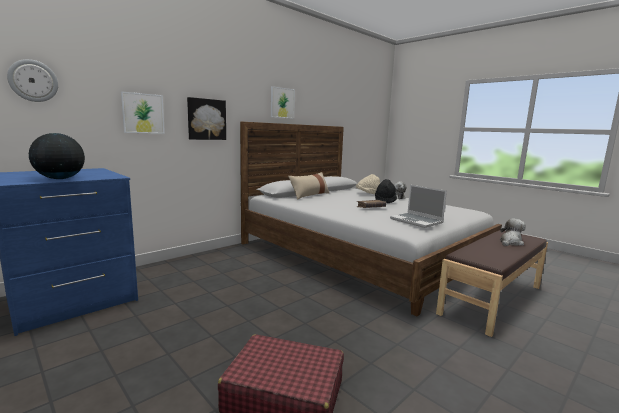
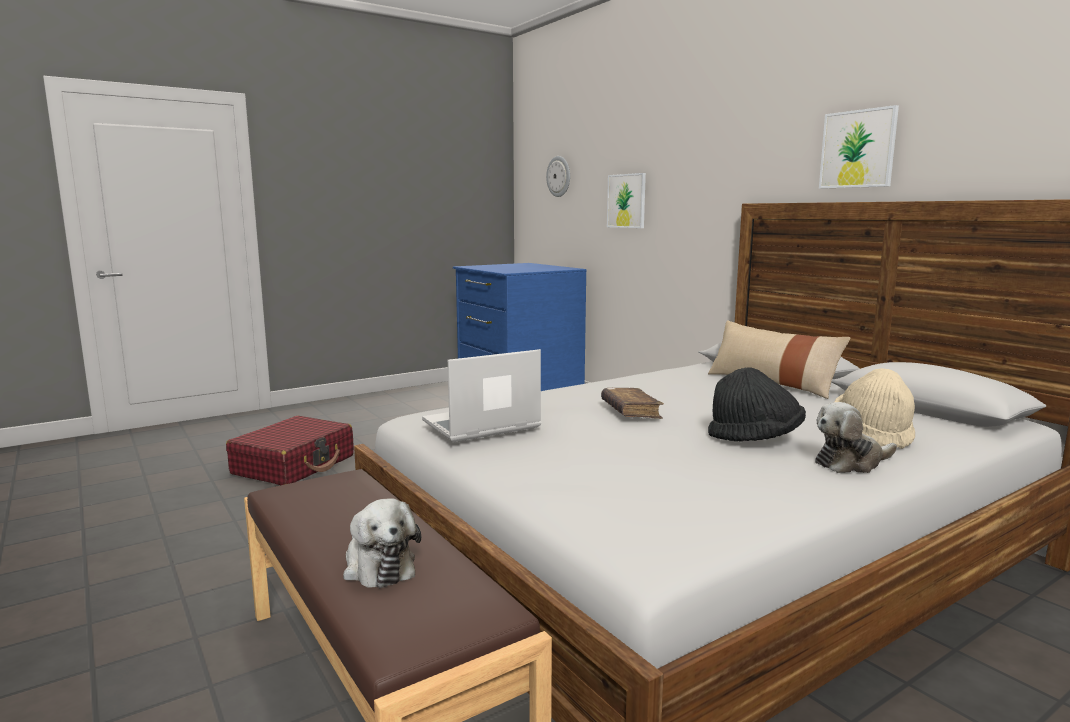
camera: 100 degrees right, 0 degrees up
(60, 179) = (490, 268): globe -> none
(206, 119) = (696, 203): picture -> none

